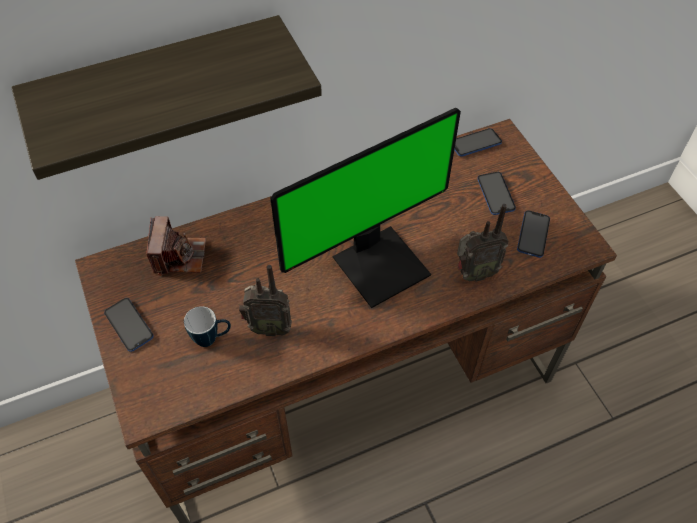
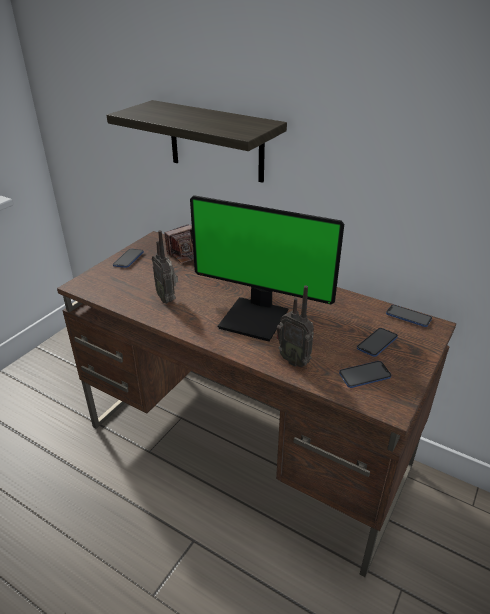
camera: 55 degrees right, 20 degrees down
(212, 338) = (142, 284): mug -> none

